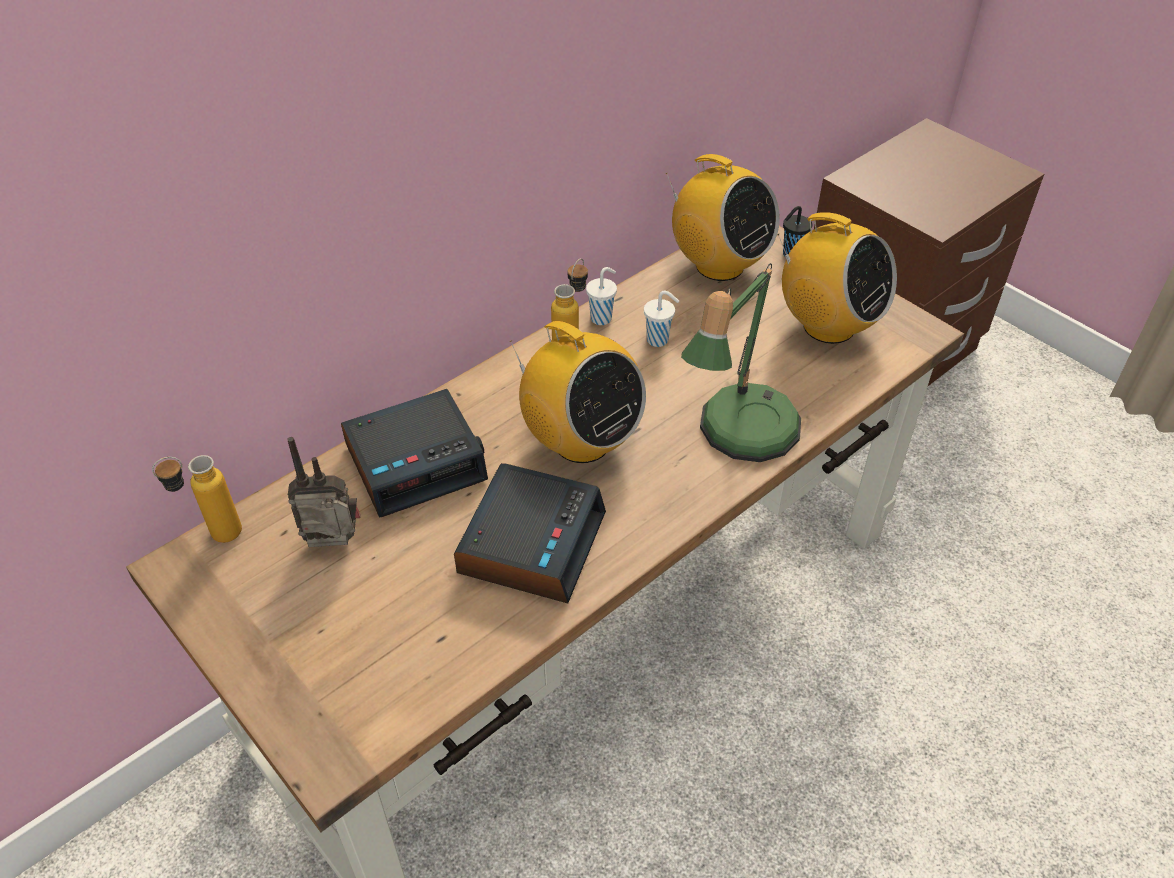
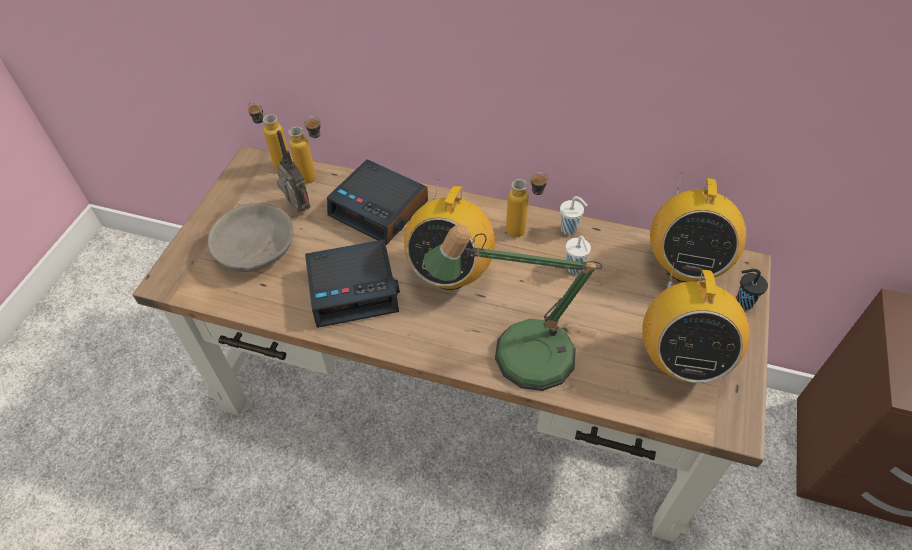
camera: 60 degrees right, 5 degrees up
(287, 504) = (315, 176): none -> bottle
(368, 623) = (256, 250): none -> grey bowl

